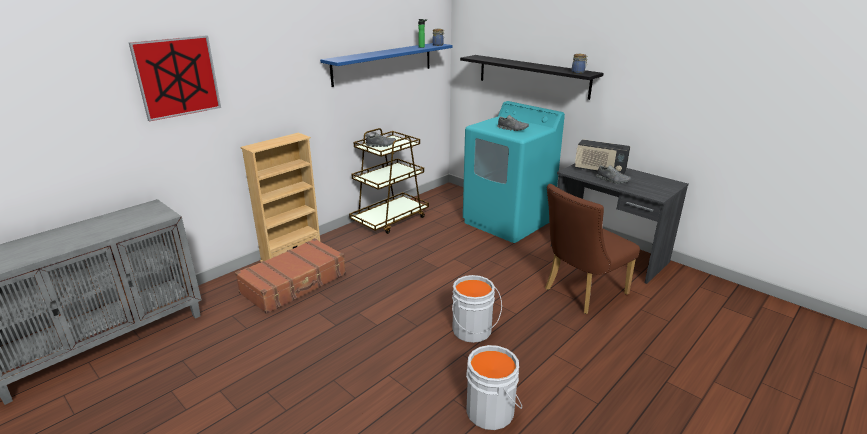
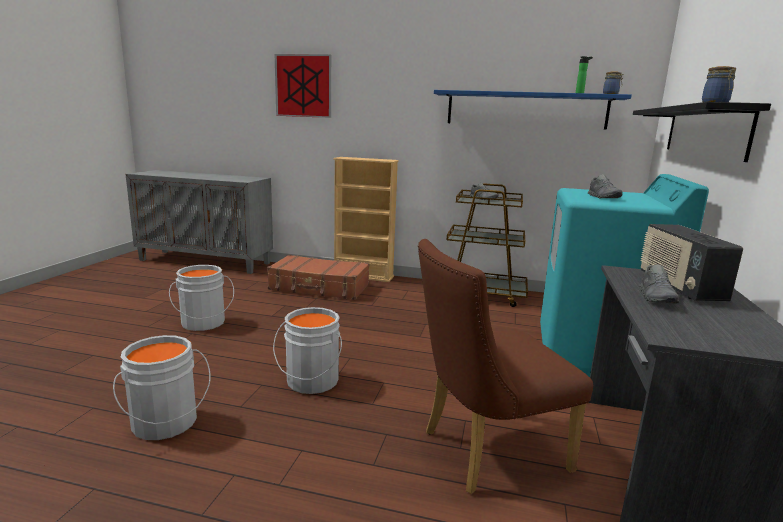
camera: 60 degrees right, 10 degrees down
(316, 369) = (203, 323): none -> grey bucket
(581, 293) = (484, 452): brown chair -> brown chair turned 45 degrees counterclockwise

